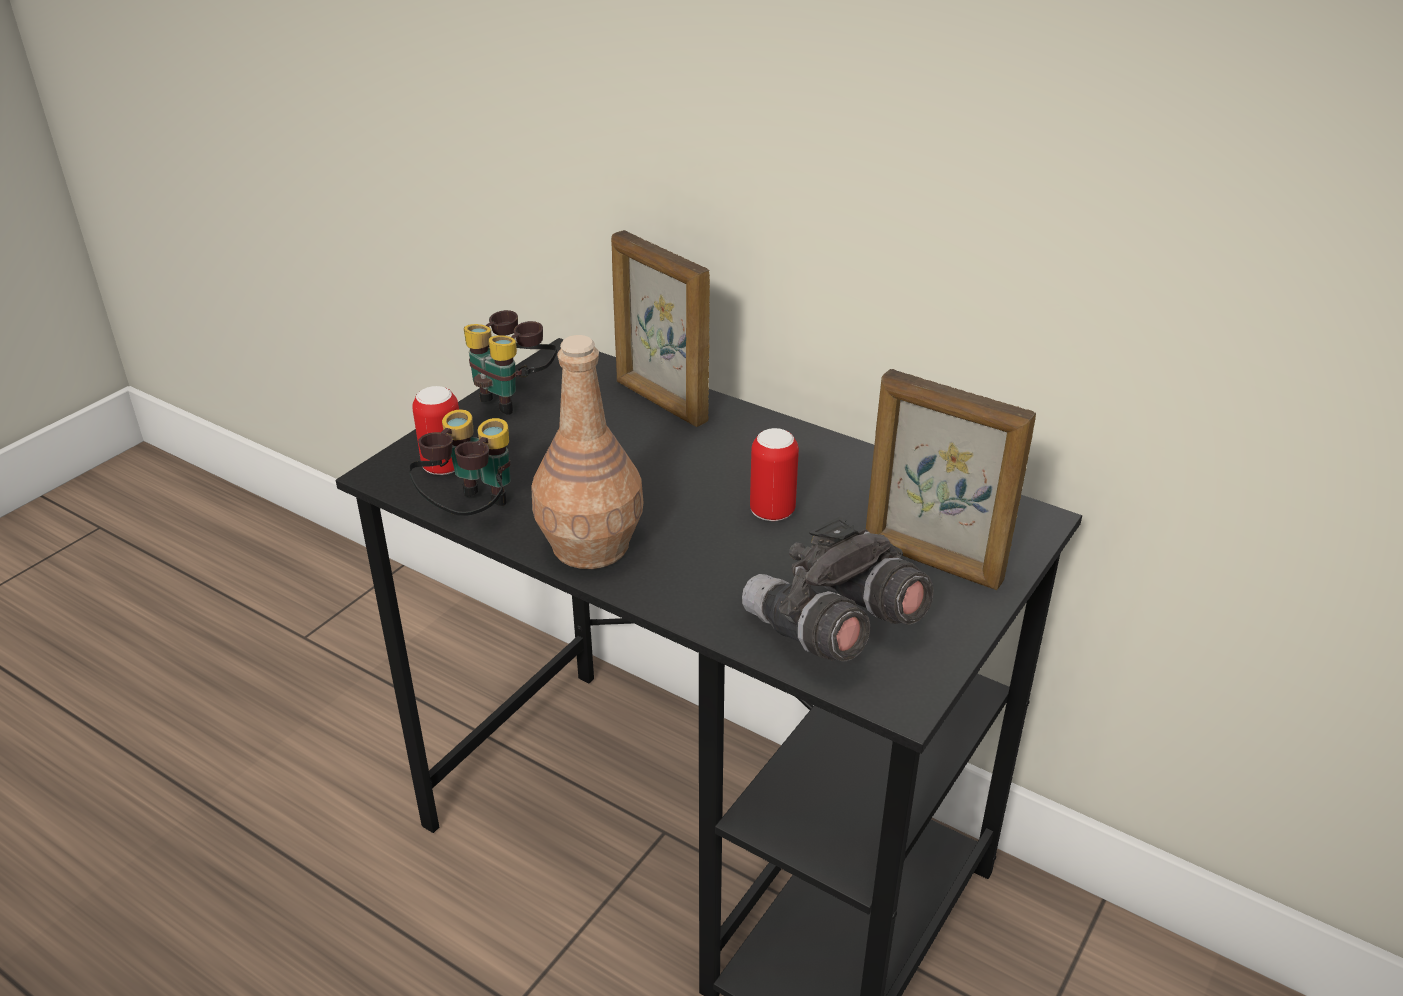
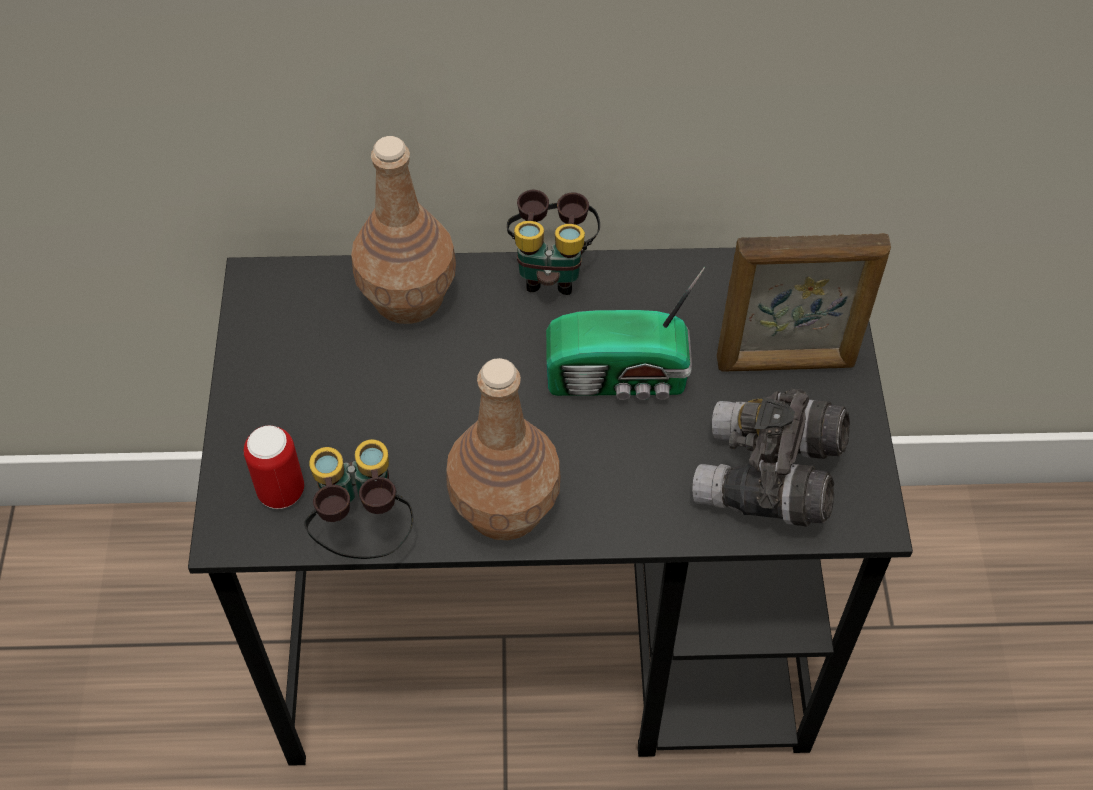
camera: 35 degrees left, 20 degrees up
(514, 397) = (262, 364): binoculars -> binoculars (551, 269)
(660, 402) = (409, 296): picture frame -> brown bottle
(772, 511) = (620, 378): can -> radio

